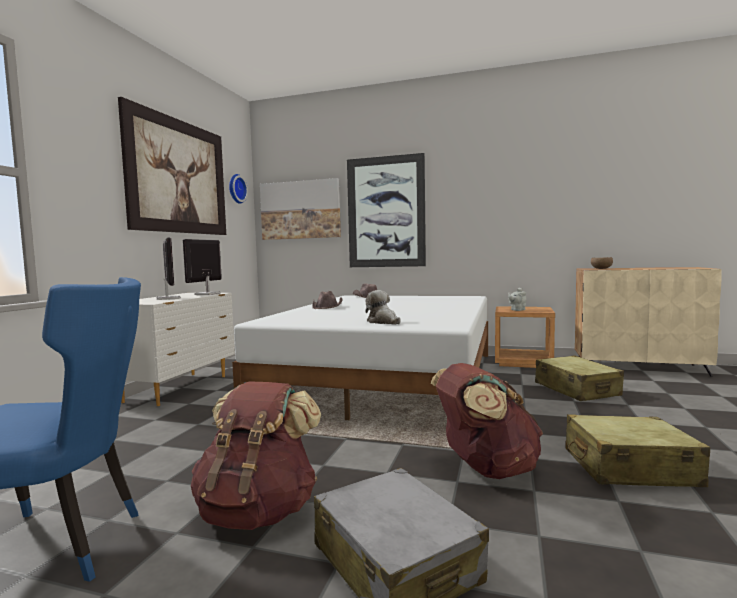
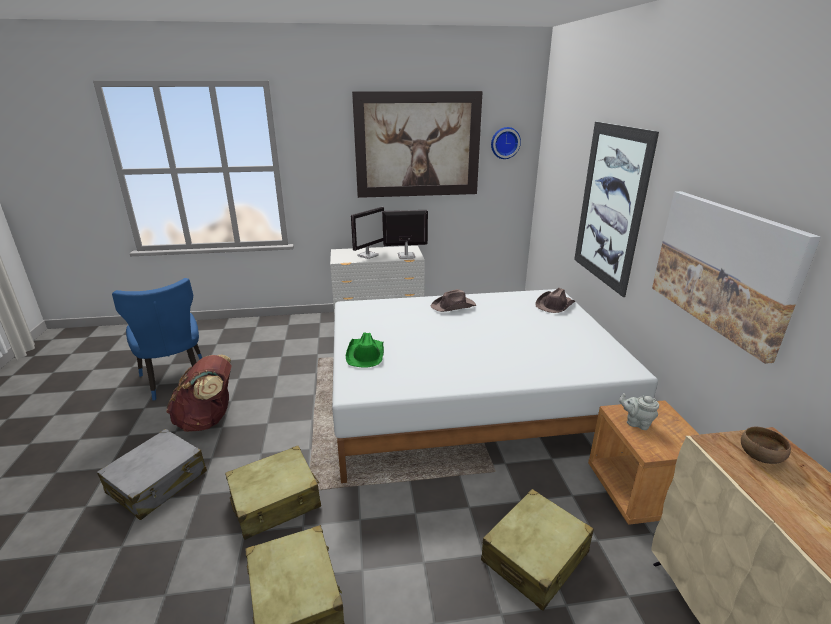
camera: 65 degrees right, 20 degrees up
(300, 210) = (559, 174): picture -> picture (722, 267)
(383, 322) = (365, 354): plush toy -> green hat
(486, 469) = (275, 501): brown backpack -> beige suitcase

